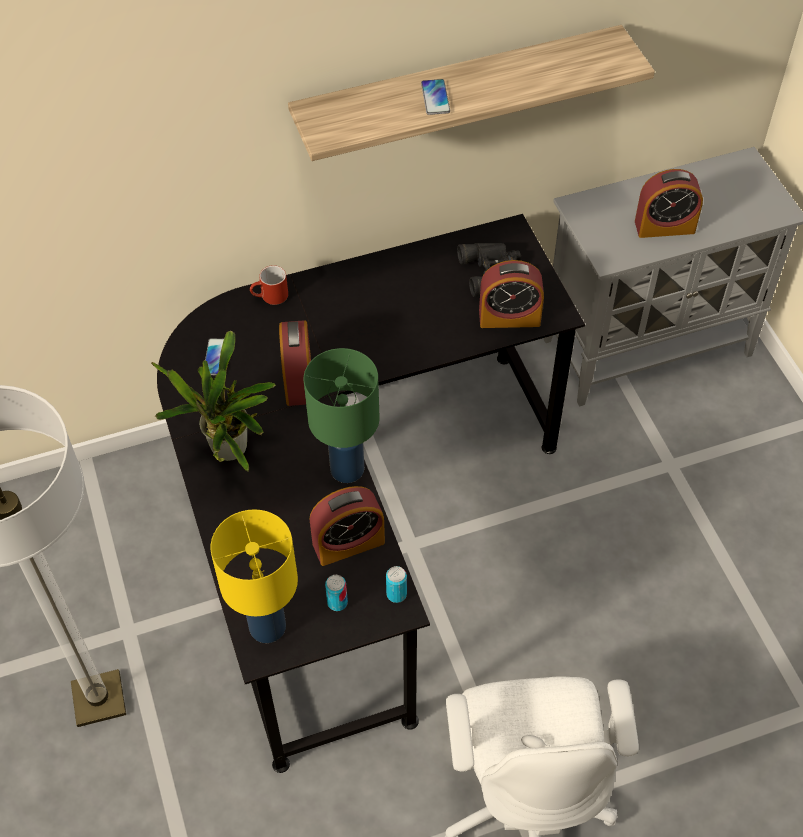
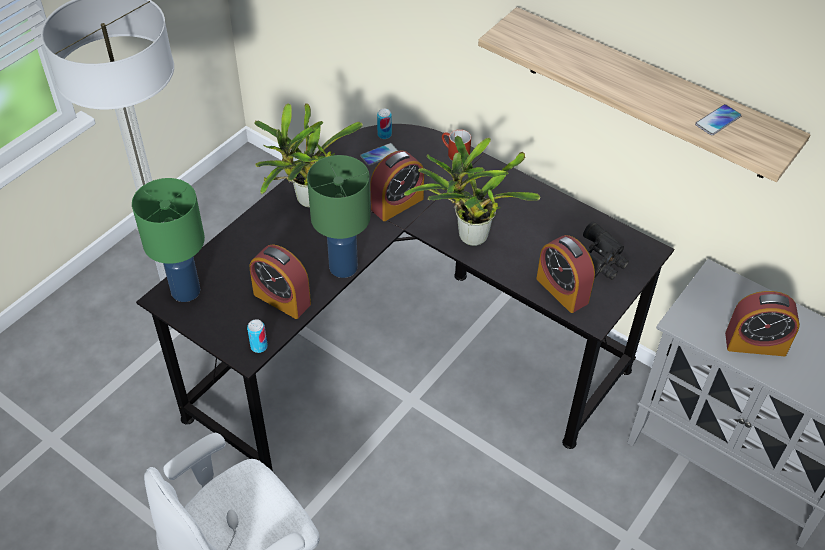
camera: 55 degrees right, 5 degrees down
(268, 627) = (185, 291): yellow table lamp -> green table lamp
(337, 602) = (229, 317): can -> can (384, 135)
(388, 347) = (468, 236): none -> potted plant
(435, 98) = (601, 71): phone -> phone (718, 120)
(664, 227) = (755, 343): alarm clock -> alarm clock turned 45 degrees counterclockwise

